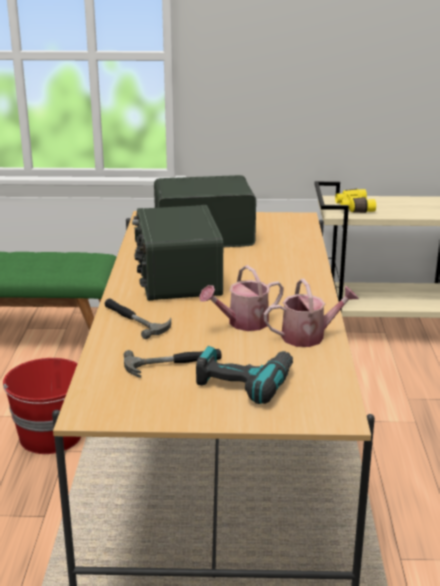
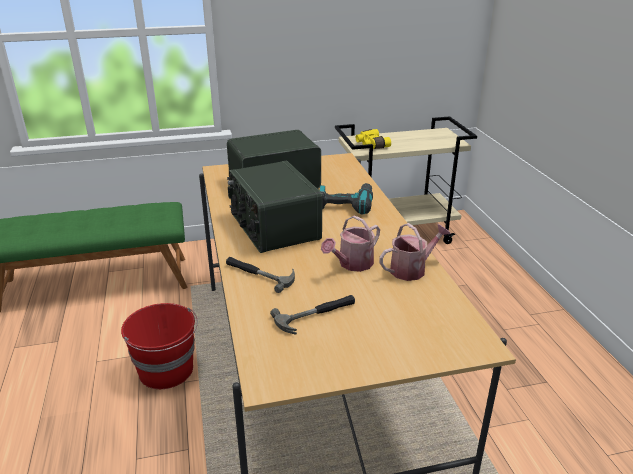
camera: 15 degrees left, 5 degrees up
(245, 381) = (386, 323): power drill -> power drill (346, 204)

